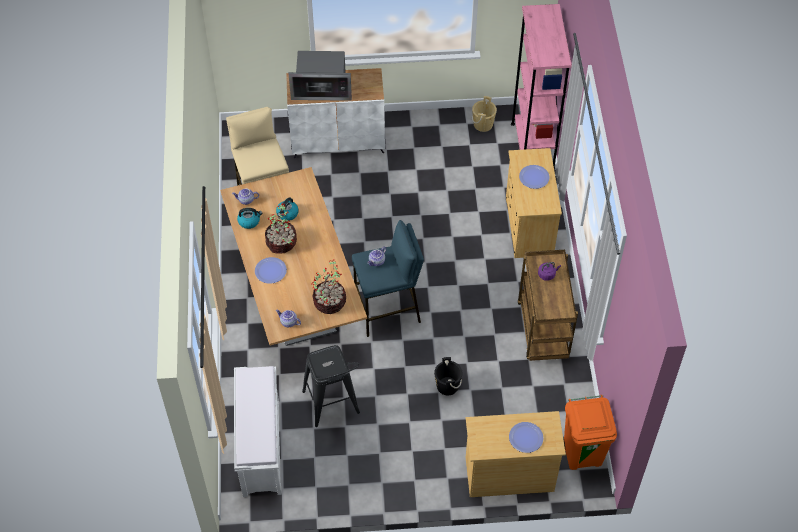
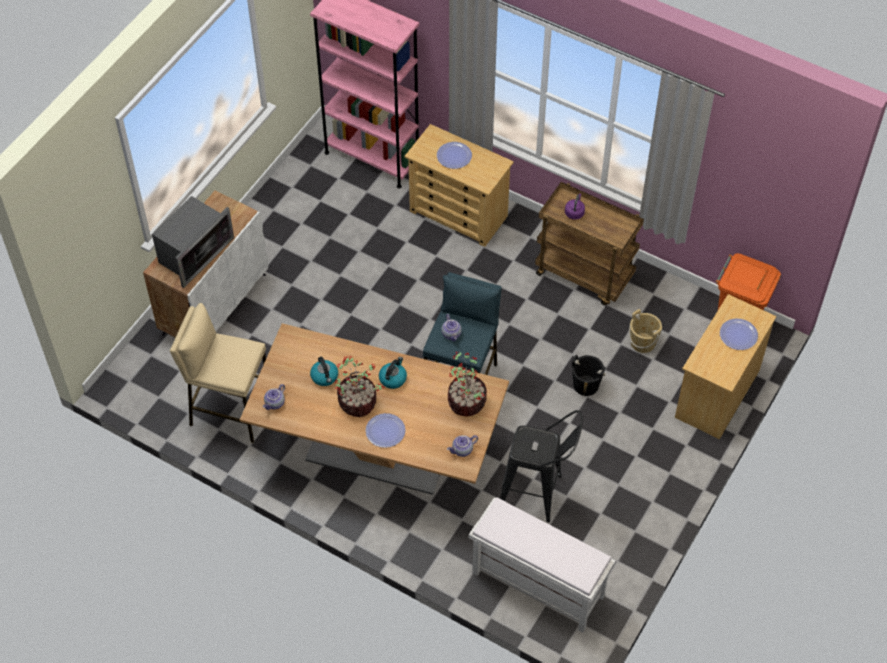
camera: 55 degrees left, 0 degrees up
(249, 221) = (305, 415): kettle -> kettle (393, 378)
(483, 124) = (305, 175): beige bucket -> beige bucket (643, 342)

